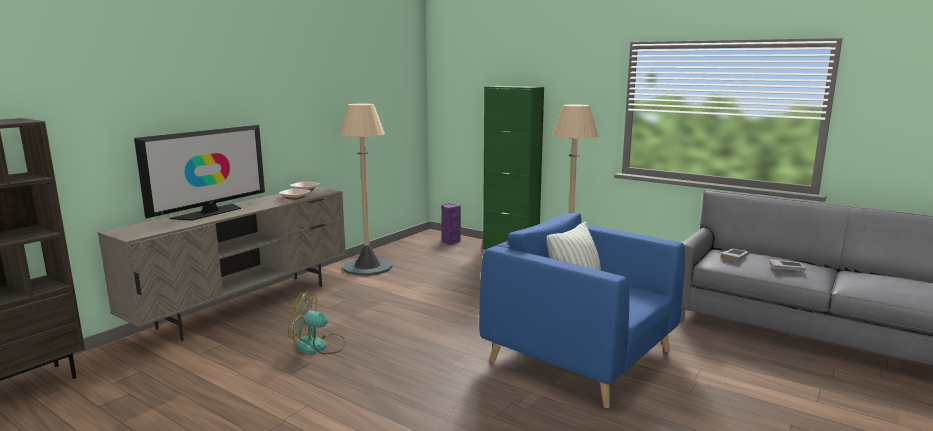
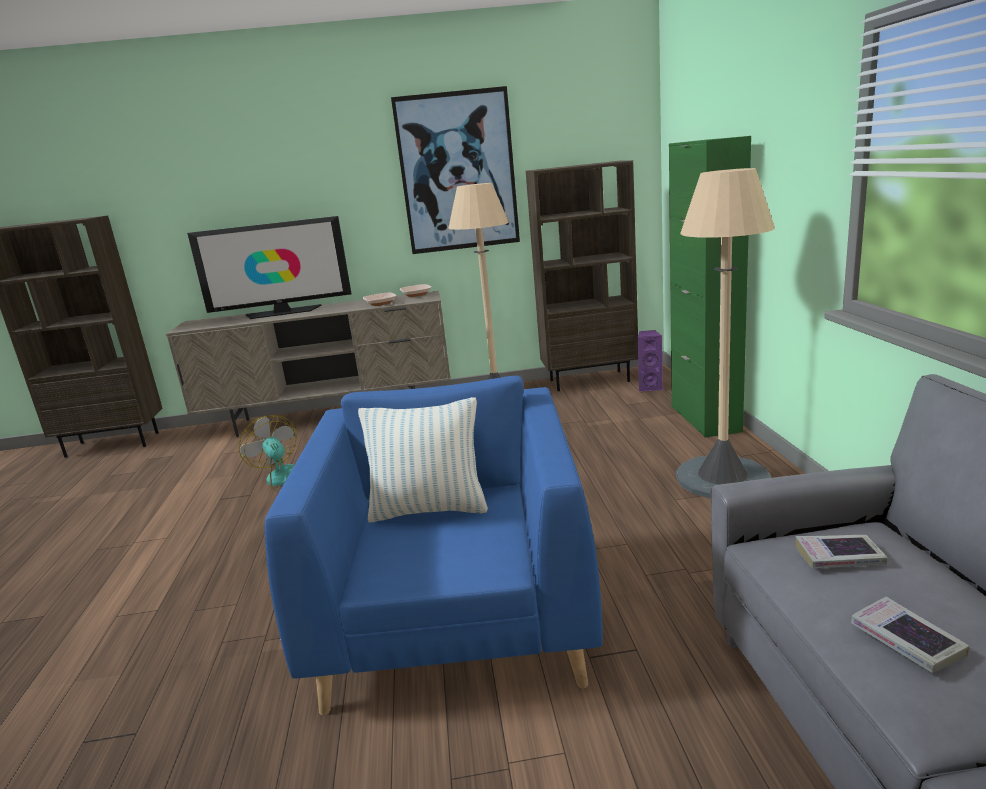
camera: 50 degrees right, 5 degrees up
(325, 94) = (457, 172): none -> picture
(405, 245) = (589, 380): none -> brown bookcase

